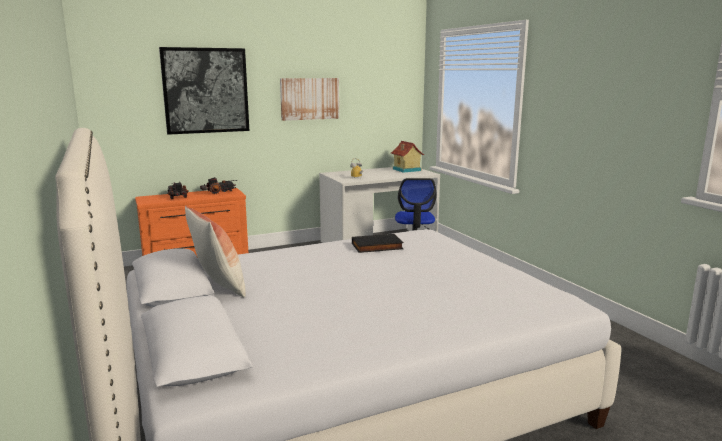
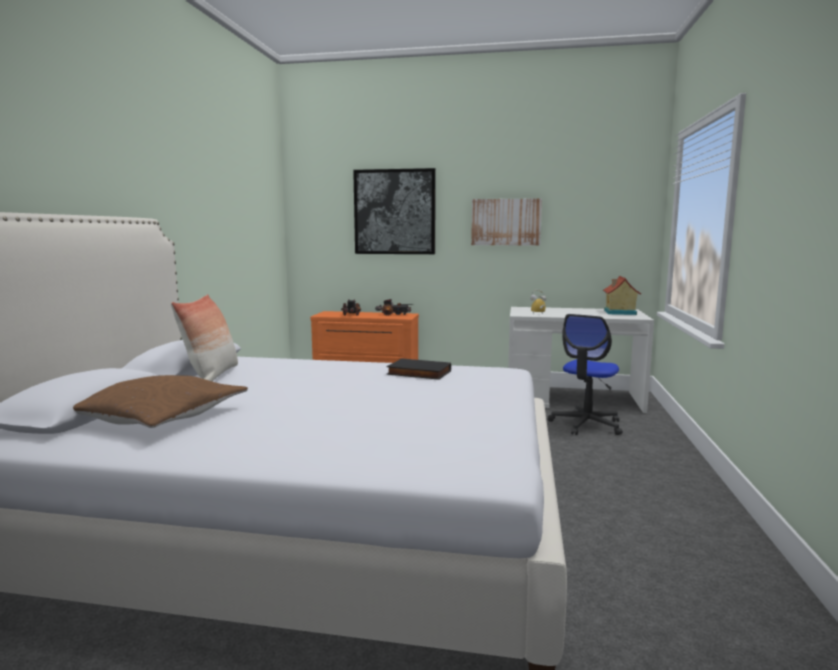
camera: 35 degrees right, 5 degrees down
(280, 333) = (157, 417): none -> brown pillow

